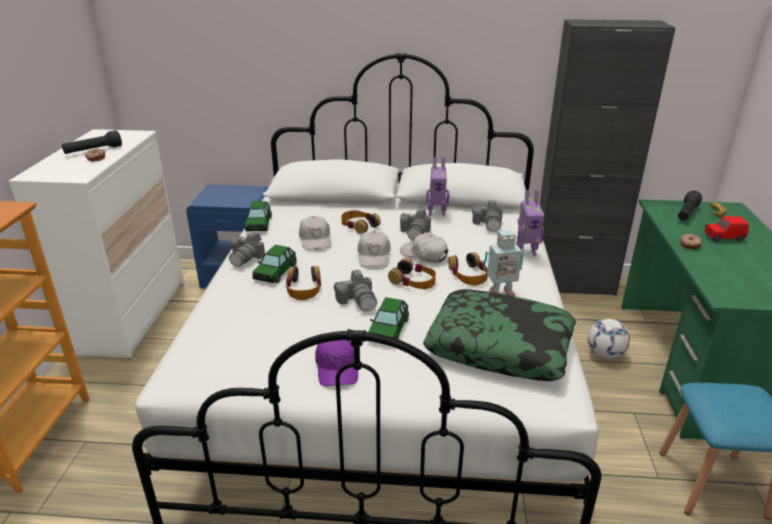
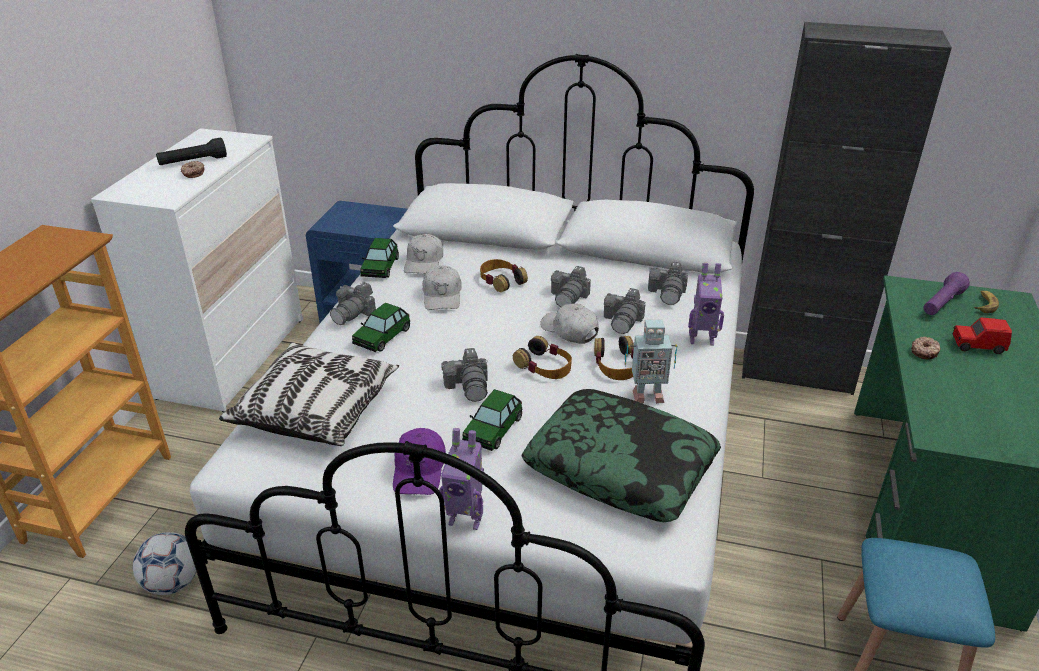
camera: 10 degrees right, 5 degrees up
(235, 331) = (316, 410): none -> pillow
(304, 288) = (409, 362): headphones -> none
(374, 256) = (507, 326): white cap -> white cap (424, 262)
(436, 213) = (605, 271): toy robot -> toy robot (465, 519)
(462, 245) = (623, 321): none -> camera
(604, 354) = (809, 475): football -> football (173, 583)
(686, 214) = (941, 304): black flashlight -> purple flashlight

